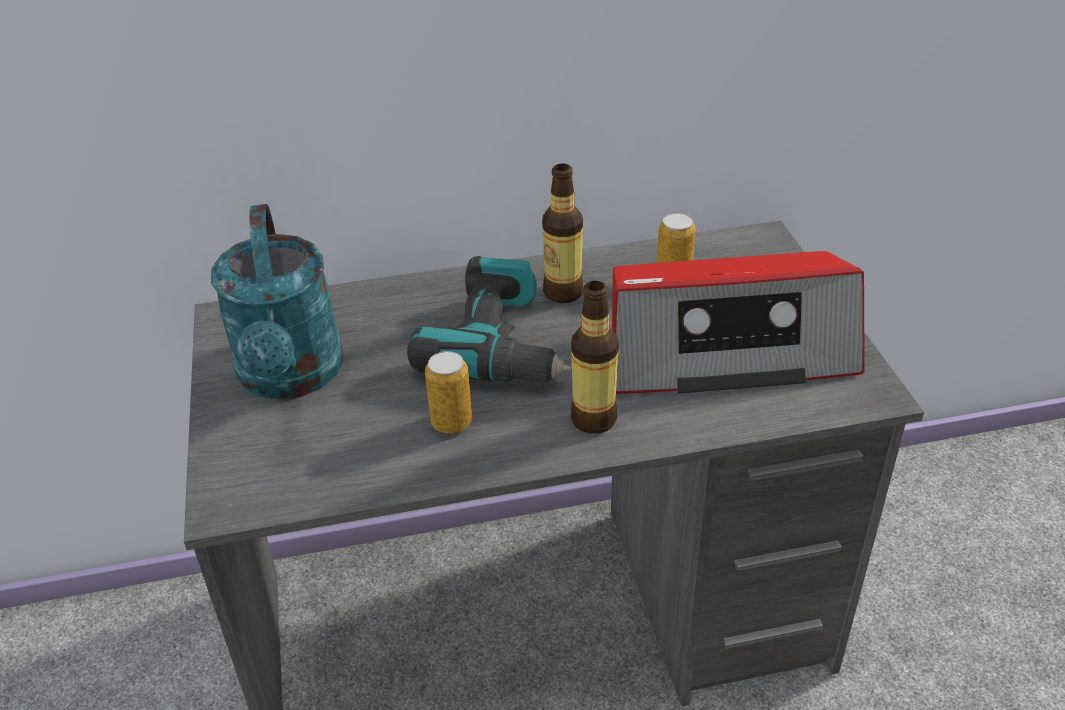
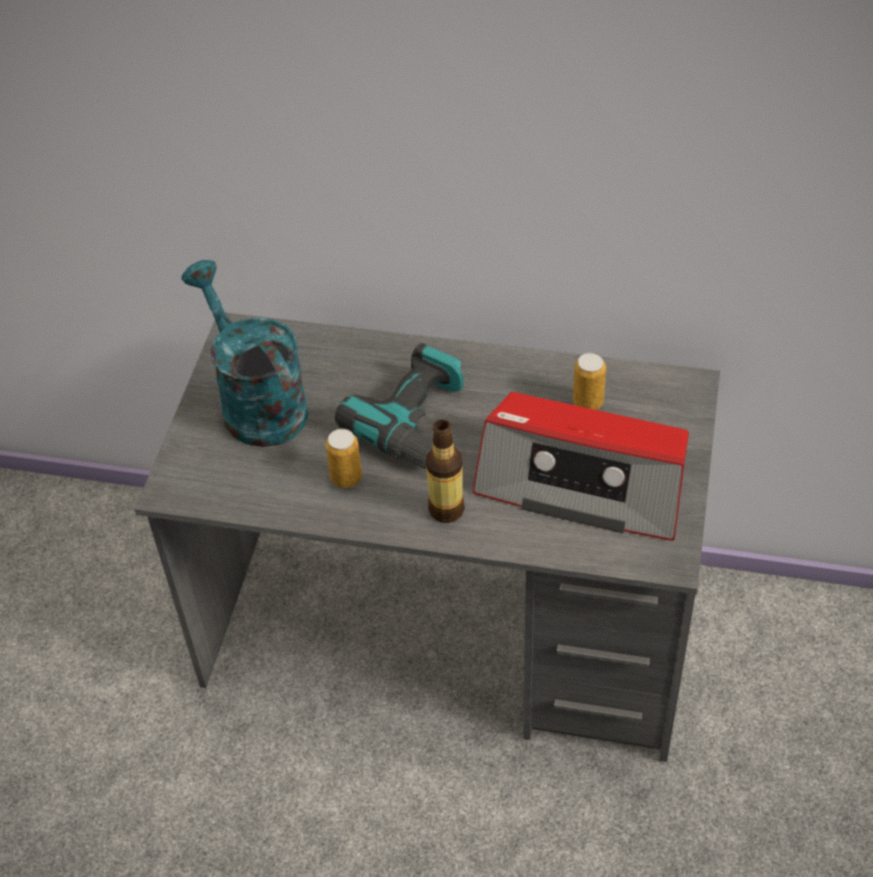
camera: 25 degrees right, 10 degrees up
(291, 377) = (256, 401): turquoise watering can -> turquoise watering can turned 135 degrees clockwise
(563, 292) = (492, 388): bottle -> none

